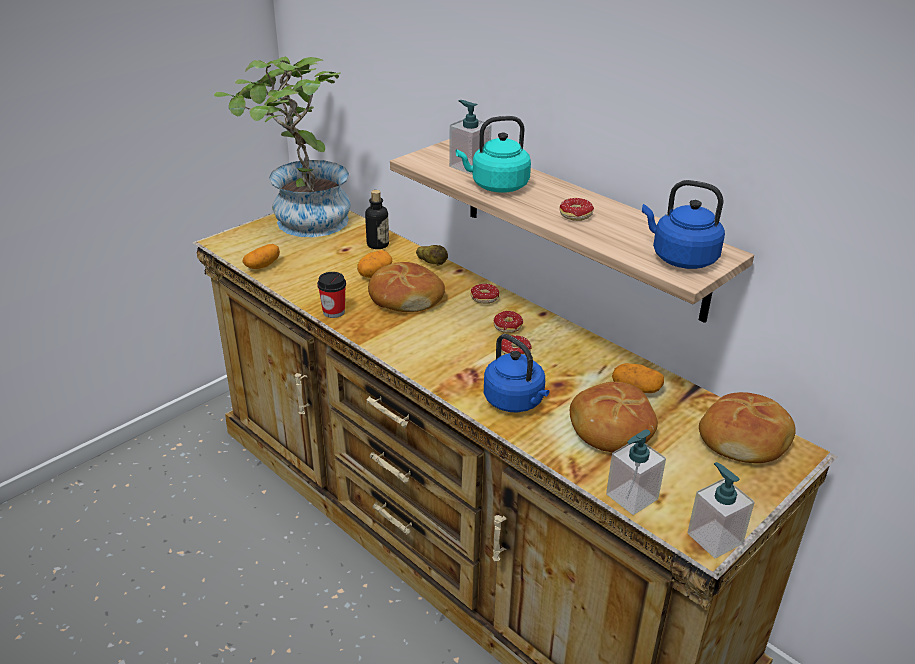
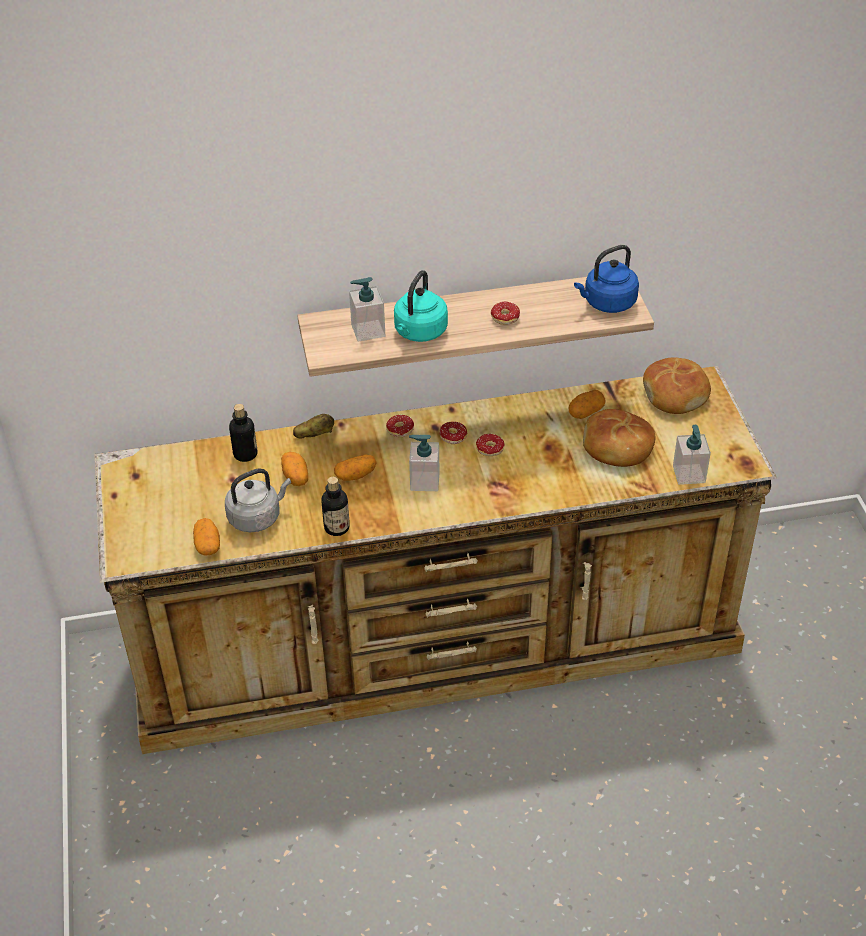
camera: 55 degrees left, 10 degrees up
(301, 222) = (145, 488): potted plant -> none
(312, 274) = (257, 517): none -> grey kettle
(333, 312) = (336, 527): cup -> bottle
(405, 298) = (355, 475): bread -> potato
(516, 402) = (551, 479): blue kettle -> none
(714, 538) = (748, 459): soap dispenser -> soap dispenser (424, 481)

